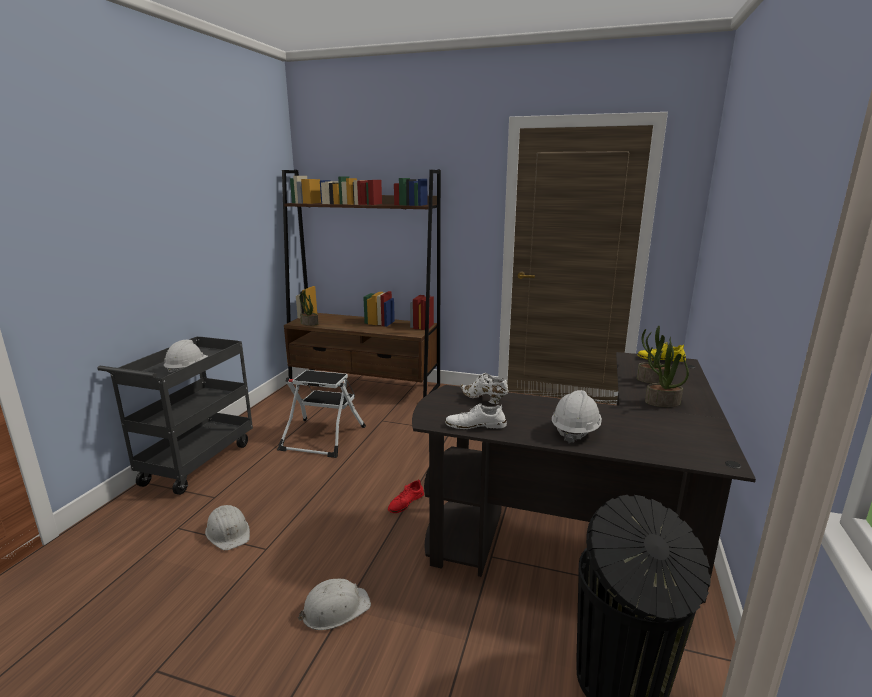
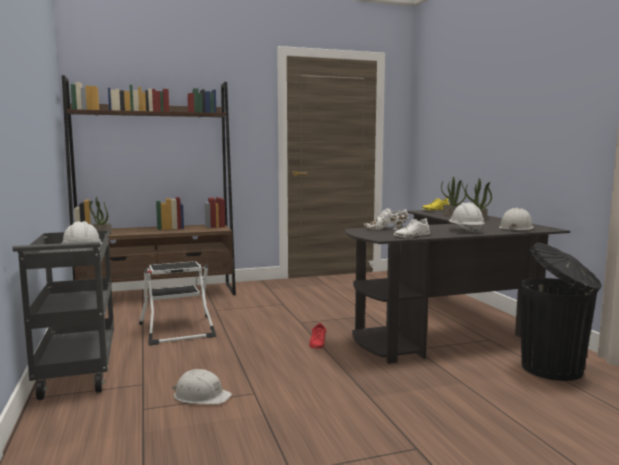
camera: 35 degrees left, 10 degrees down
(335, 609) = (364, 399): white hard hat -> white hard hat (516, 228)

